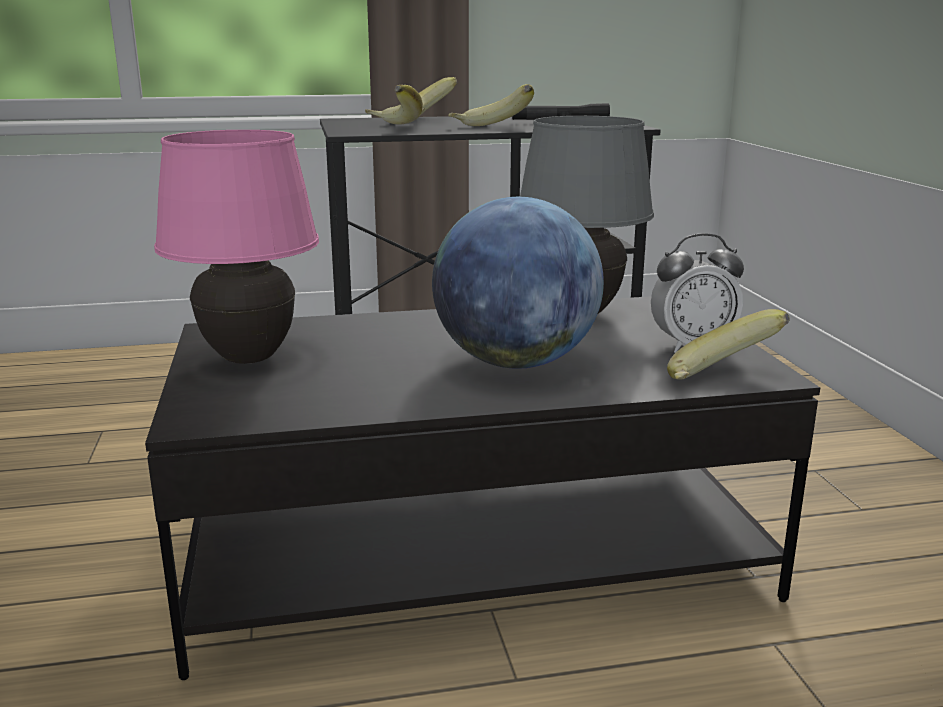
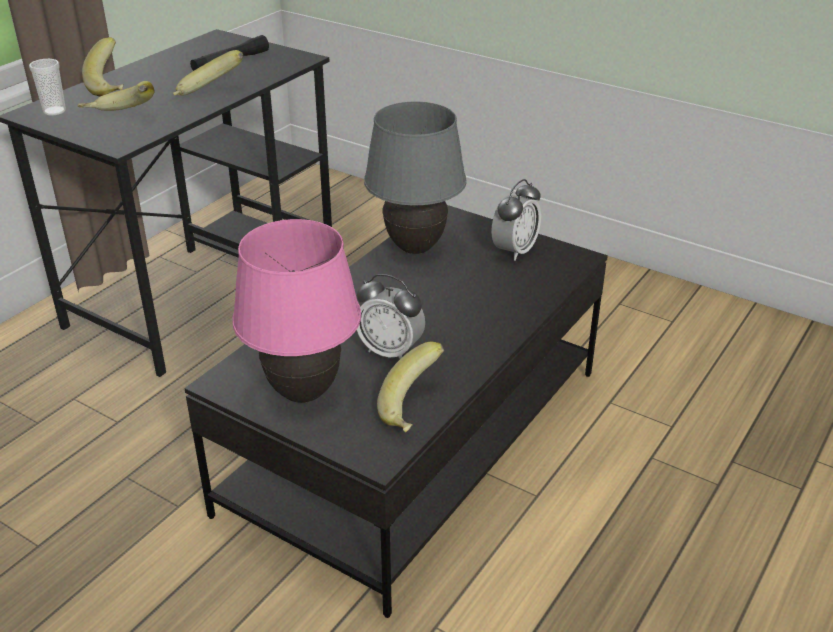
camera: 45 degrees left, 15 degrees up
(359, 120) = (54, 111): none -> cup
(385, 363) = (390, 351): none -> alarm clock
(515, 363) = (455, 311): globe -> none
(722, 381) = (566, 273): banana -> banana (415, 408)

